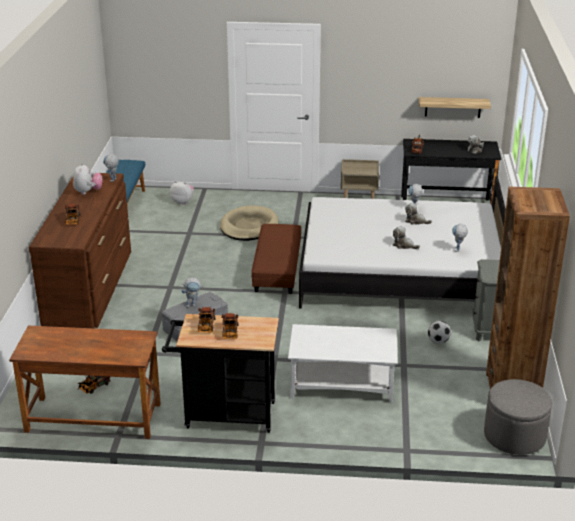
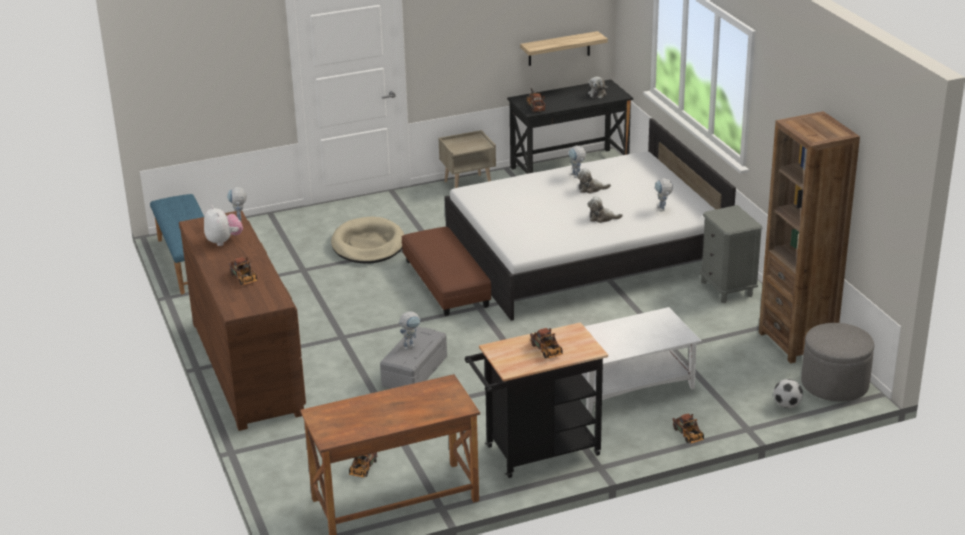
camera: 25 degrees left, 0 degrees up
(183, 202) = (259, 235): plush toy -> none
(206, 327) = (515, 352): toy truck -> toy truck (689, 436)
(438, 341) = (686, 314): football -> football (787, 405)

